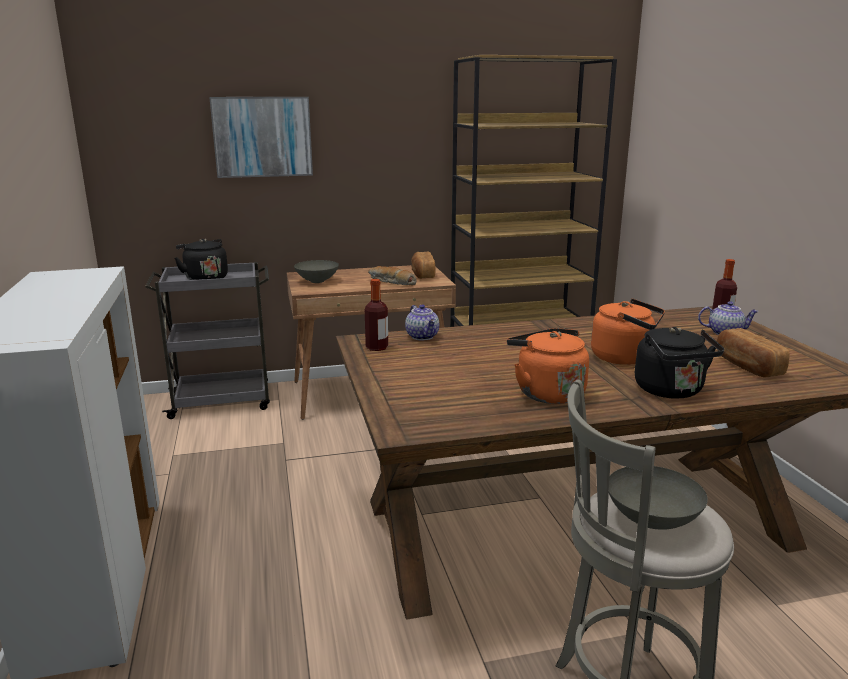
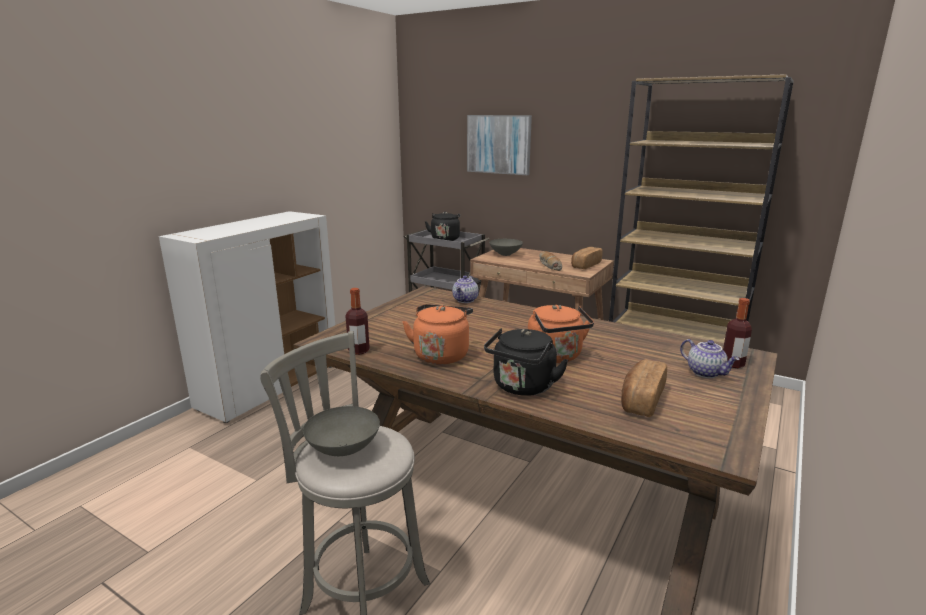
camera: 45 degrees right, 0 degrees up
(377, 347) = (425, 298): bottle -> bottle (359, 351)

